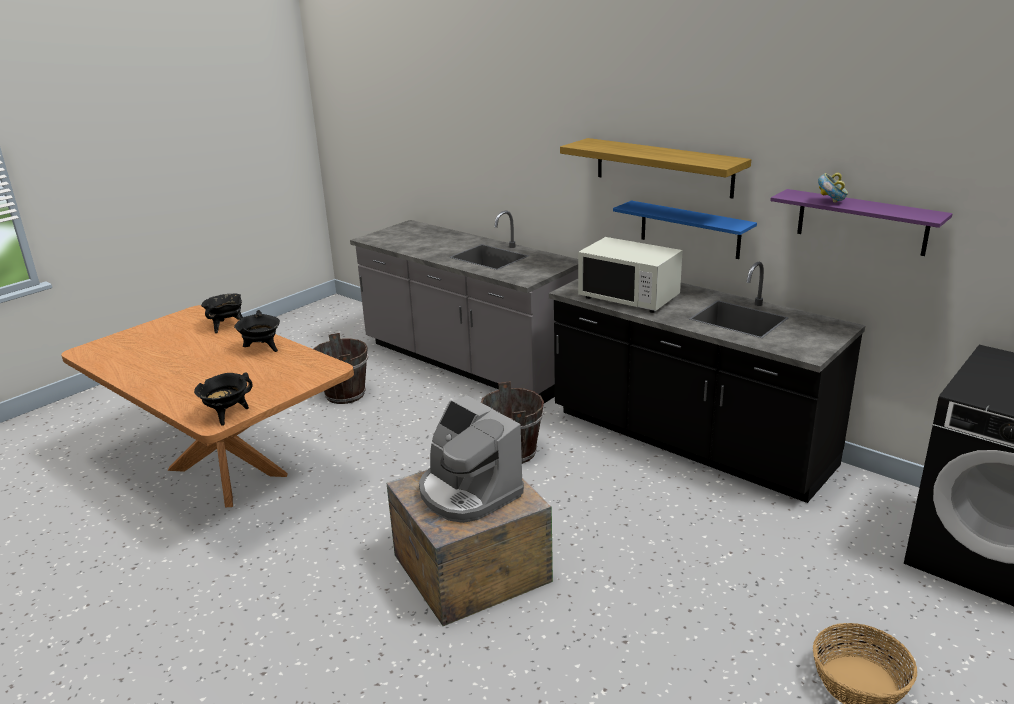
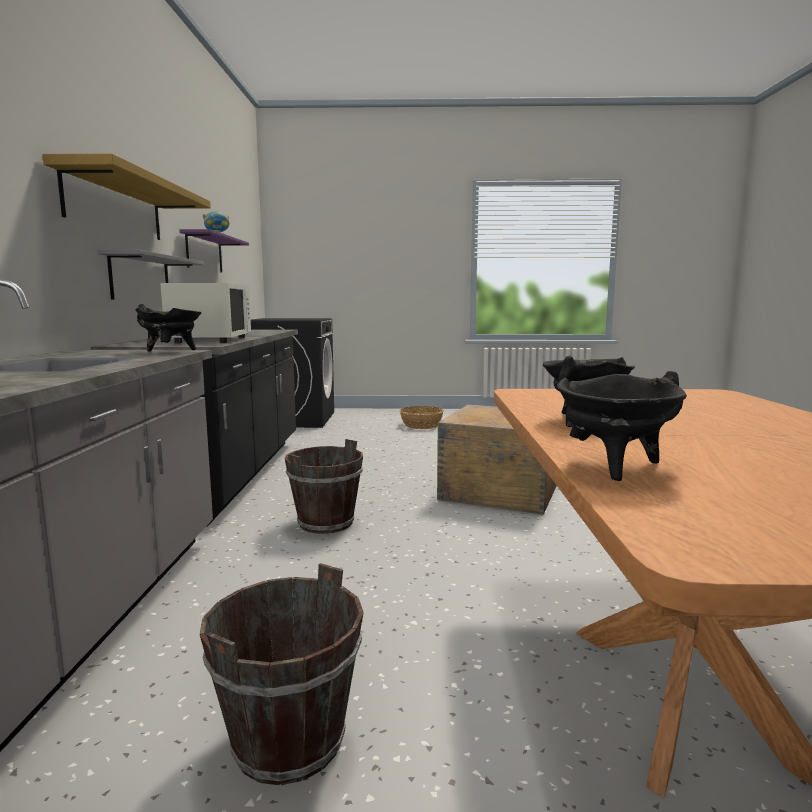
camera: 130 degrees left, 15 degrees down
(227, 415) = (694, 393): black cooking pot -> black cooking pot (171, 352)
(468, 493) = (501, 416): coffee machine -> none
(690, 229) = (140, 278): blue shelf -> grey shelf

